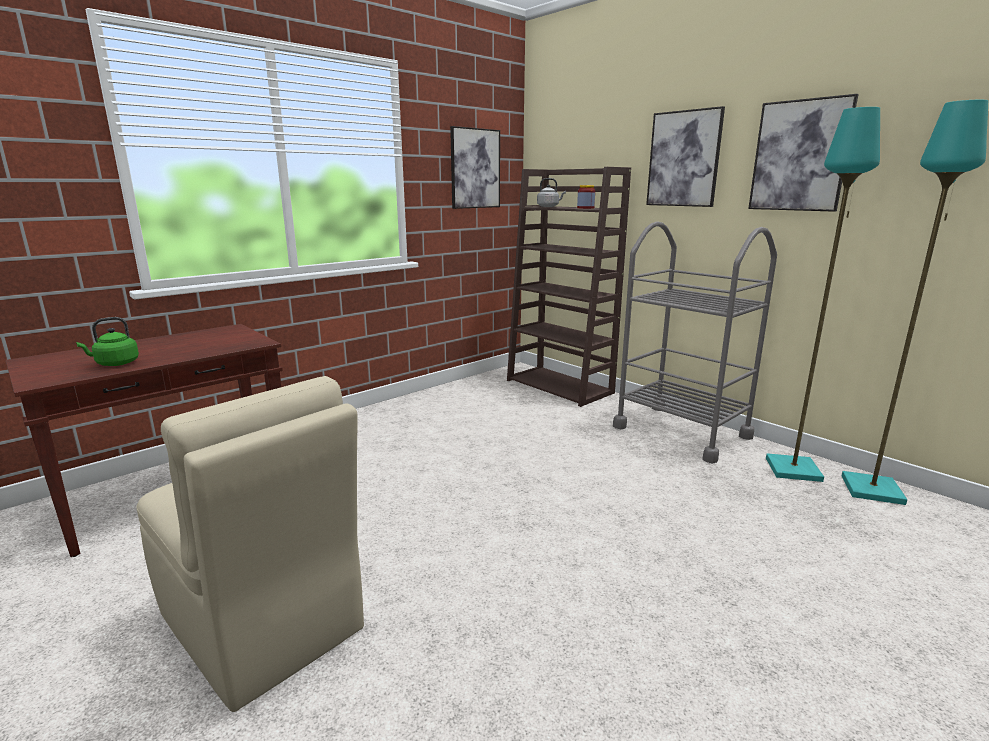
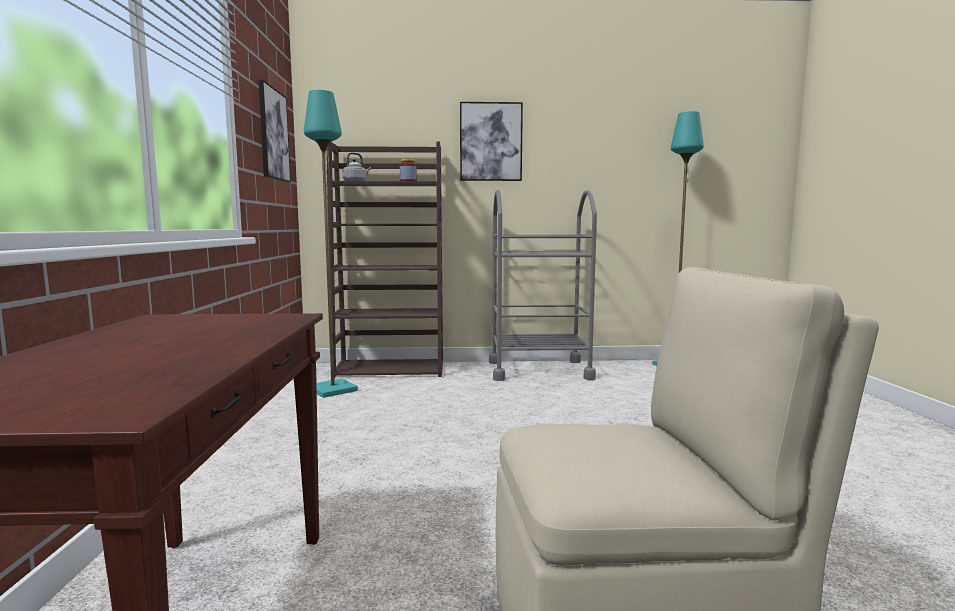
camera: 50 degrees left, 10 degrees down
(115, 363) = (165, 366): green kettle -> none
(793, 469) = (630, 369): turquoise floor lamp -> turquoise floor lamp (333, 389)
(800, 156) = (583, 143): picture -> none

